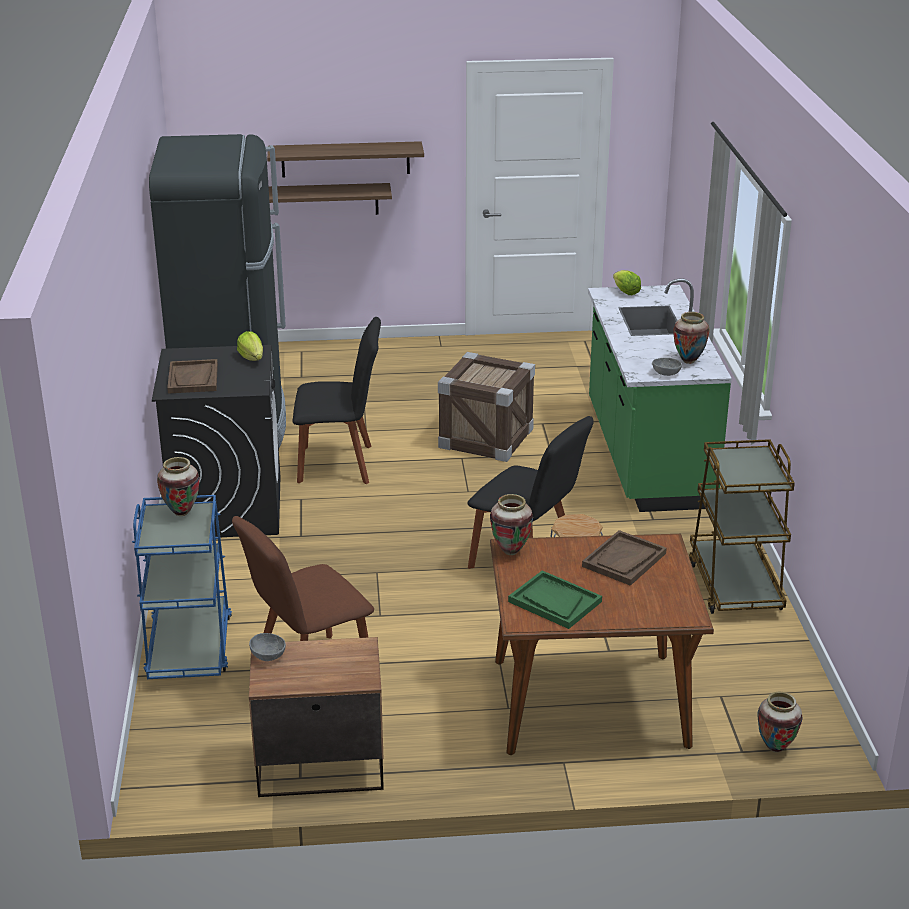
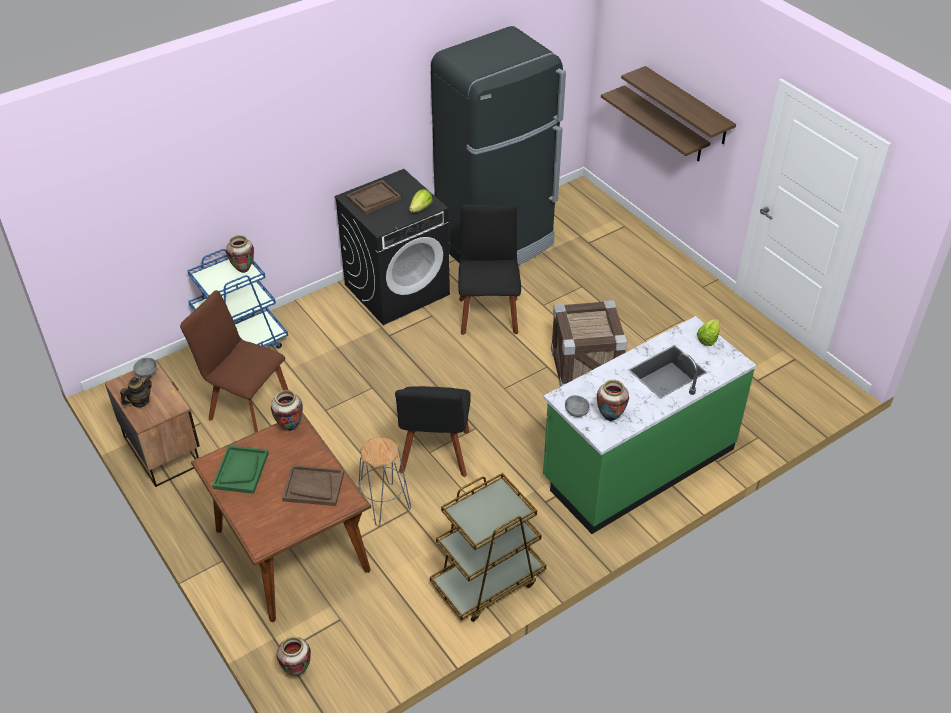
camera: 60 degrees right, 15 degrees up
(321, 673) = (140, 401): none -> teapot
(340, 464) = (488, 313): black chair -> black chair turned 150 degrees counterclockwise

